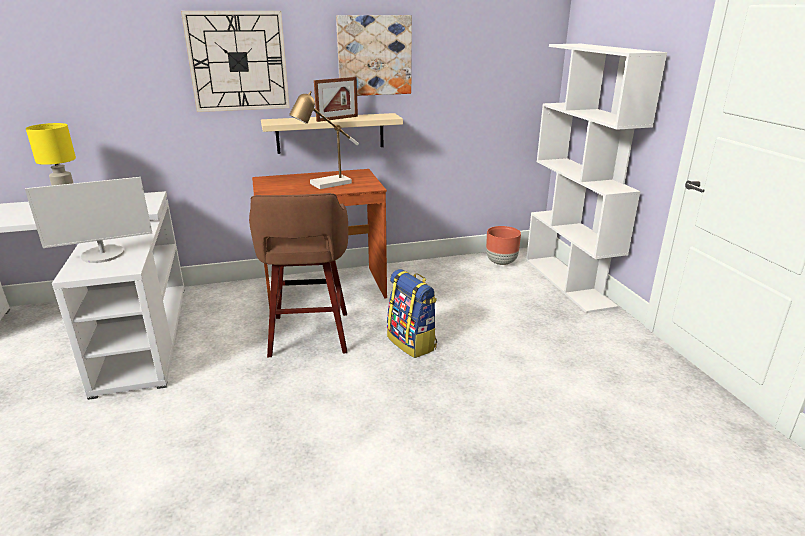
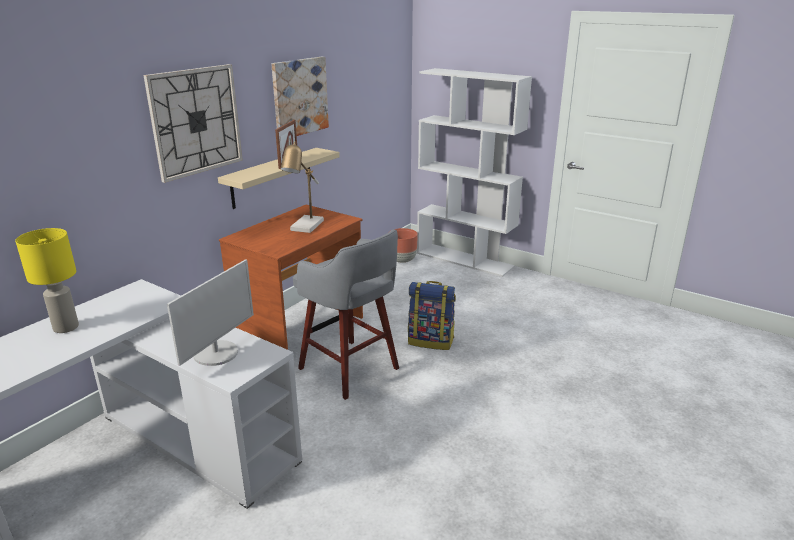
camera: 40 degrees left, 0 degrees up
(309, 336) = (350, 370): brown stool -> grey stool

